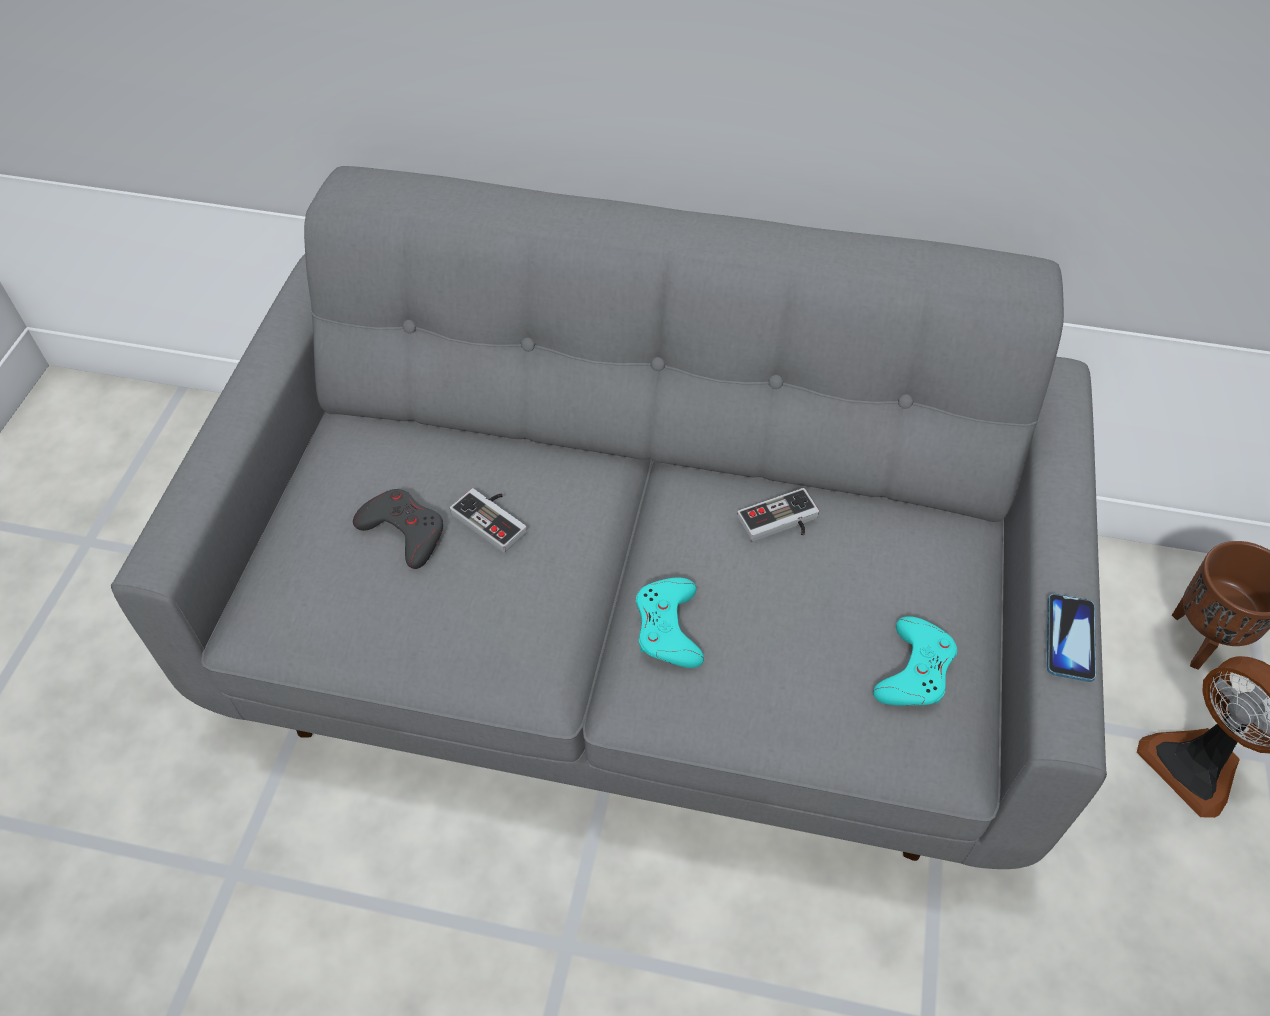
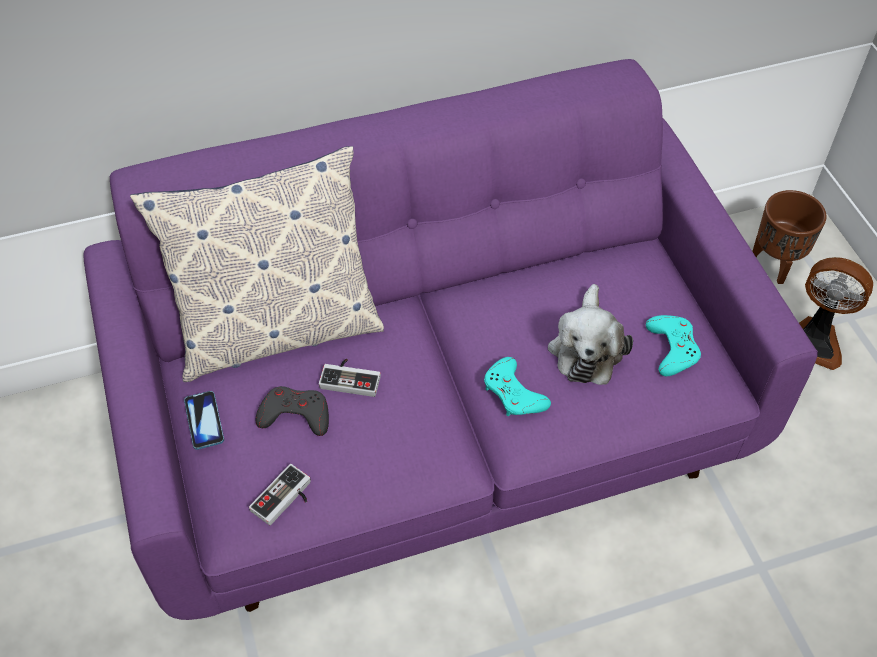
camera: 30 degrees left, 0 degrees up
(457, 429) = (278, 330): none -> pillow
(638, 634) = (439, 424): grey sofa -> purple sofa
(780, 524) = (537, 296): game controller -> game controller (285, 500)
(800, 615) = (586, 347): none -> plush toy
(1070, 638) = (756, 285): phone -> phone (204, 421)

